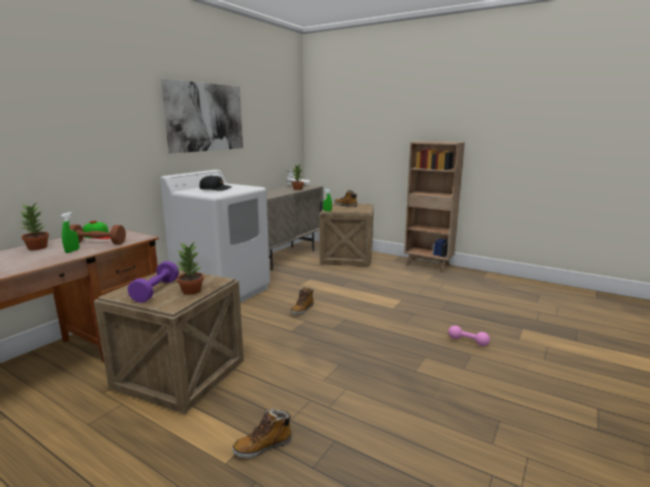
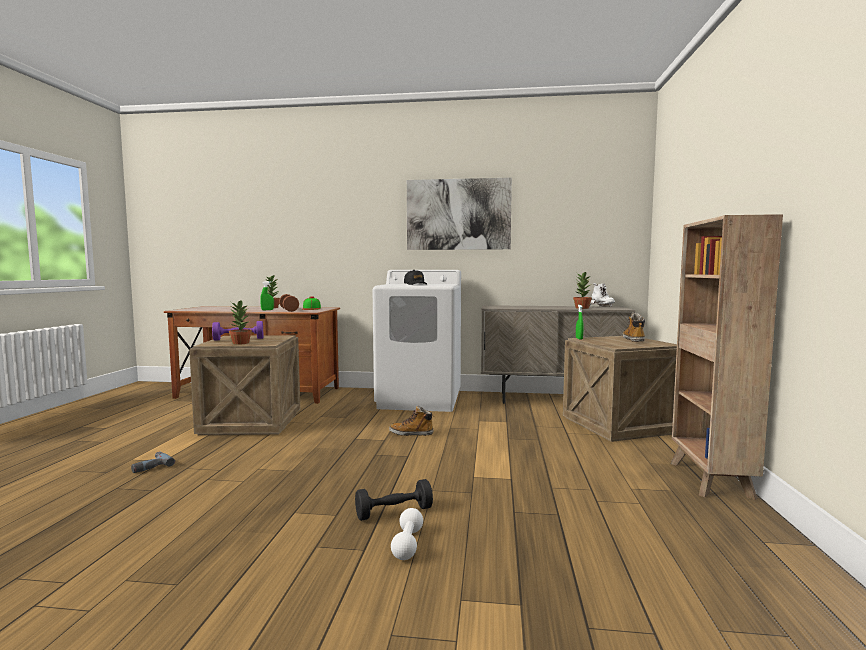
camera: 65 degrees right, 10 degrees down
(263, 446) = (150, 466): boot -> power drill
(430, 338) = (394, 512): none -> black dumbbell
(468, 341) = (407, 544): pink dumbbell -> white dumbbell

